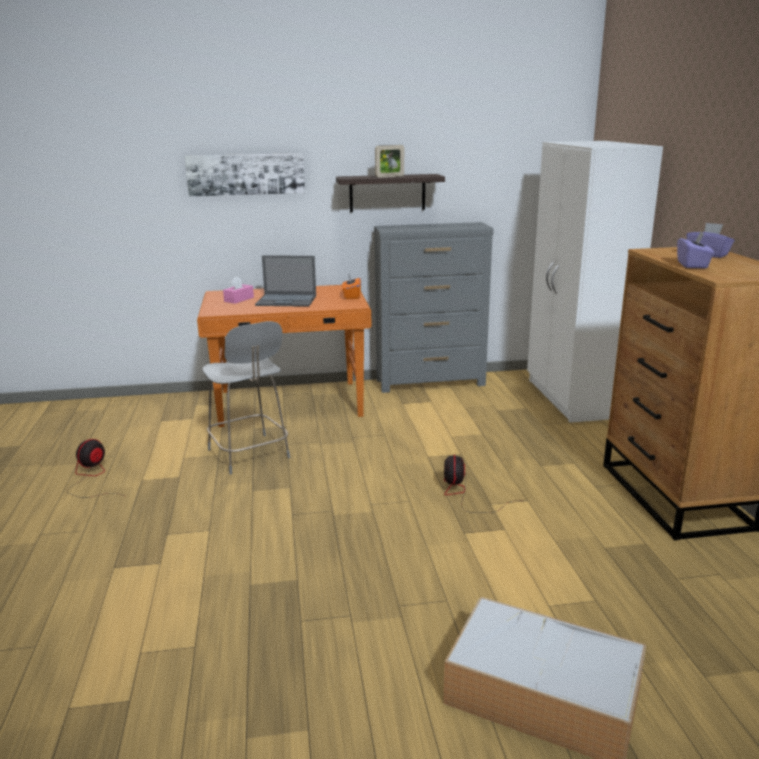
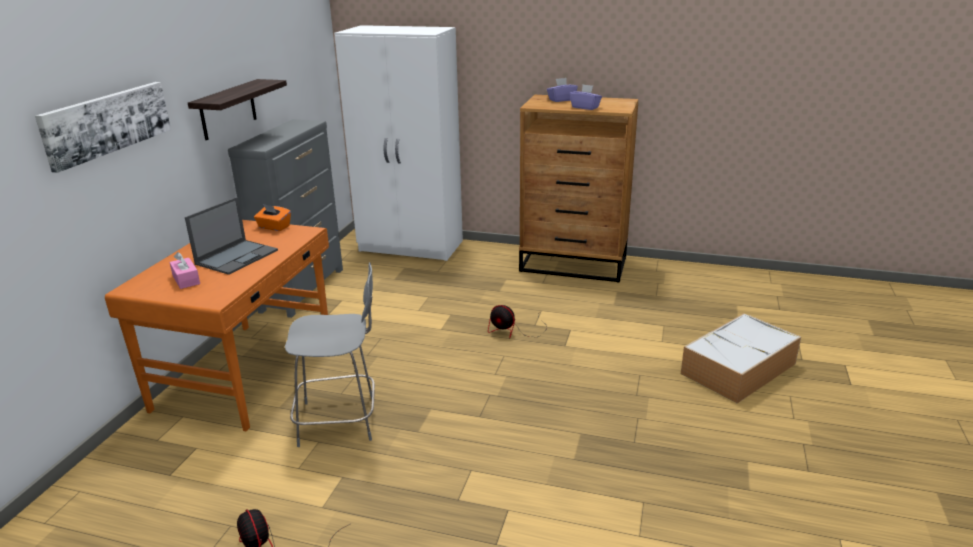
camera: 65 degrees left, 5 degrees up
(389, 176) = (245, 90): picture frame -> none

